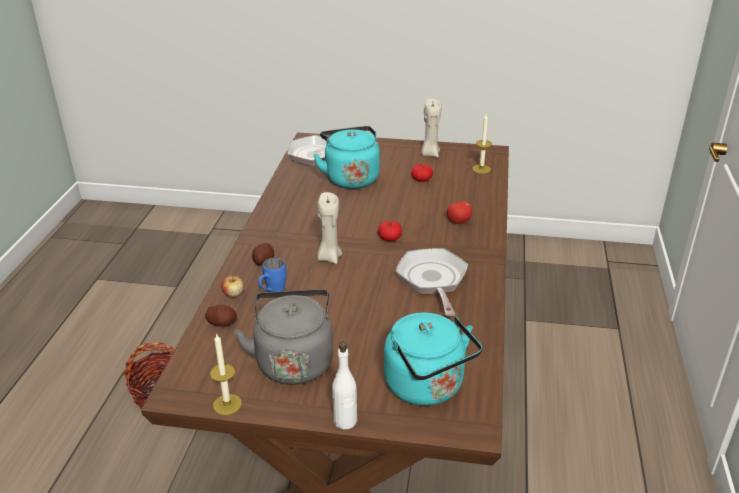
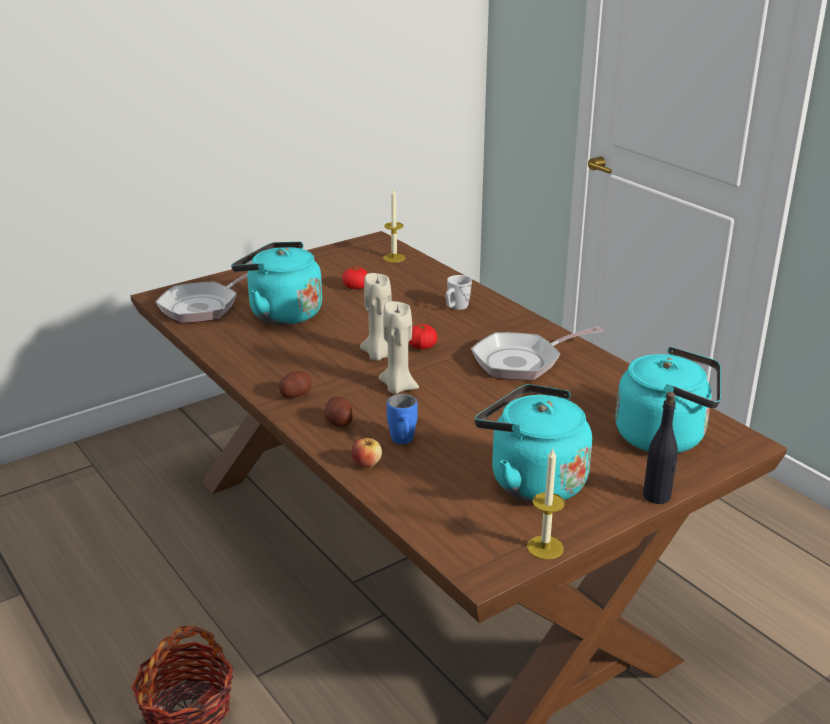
camera: 45 degrees left, 5 degrees down
(222, 323) = (406, 492): potato -> potato (295, 394)
(294, 360) = (532, 481): grey kettle -> turquoise kettle
(345, 421) = (657, 496): white bottle -> black bottle
(430, 154) = (321, 263): beige candle -> beige candle (378, 355)
(432, 281) = (522, 361): frying pan -> frying pan turned 60 degrees counterclockwise
(458, 222) = (456, 307): apple -> white mug

